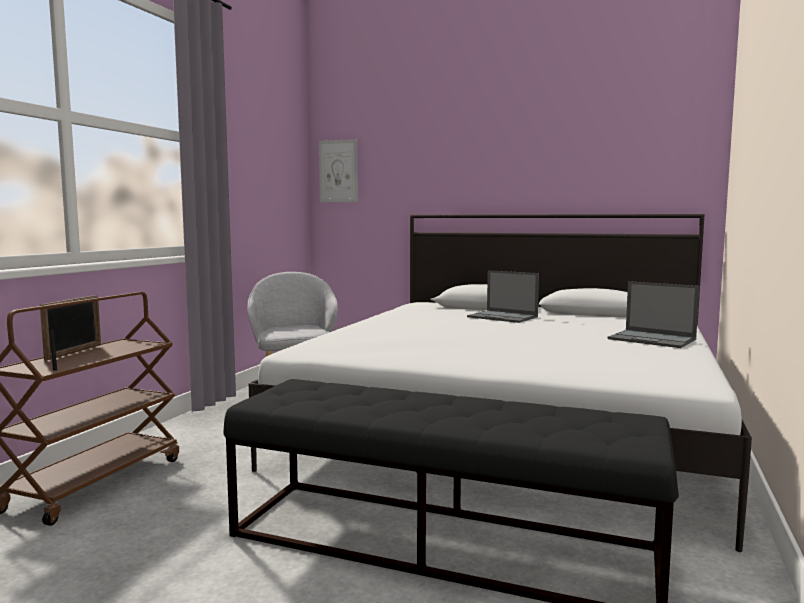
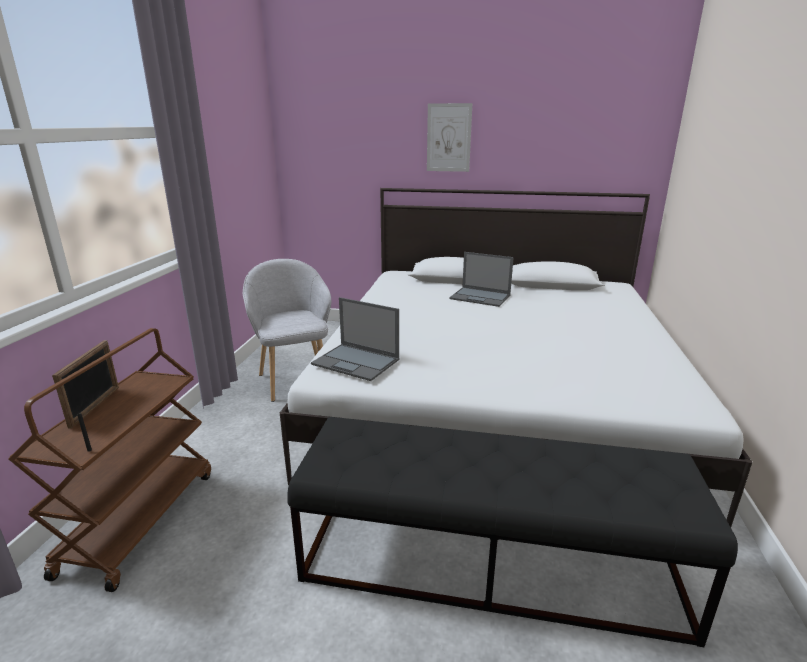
camera: 10 degrees left, 15 degrees up
(338, 171) = (305, 141): picture -> picture (448, 138)
(653, 339) = (625, 330): laptop -> laptop (356, 362)

